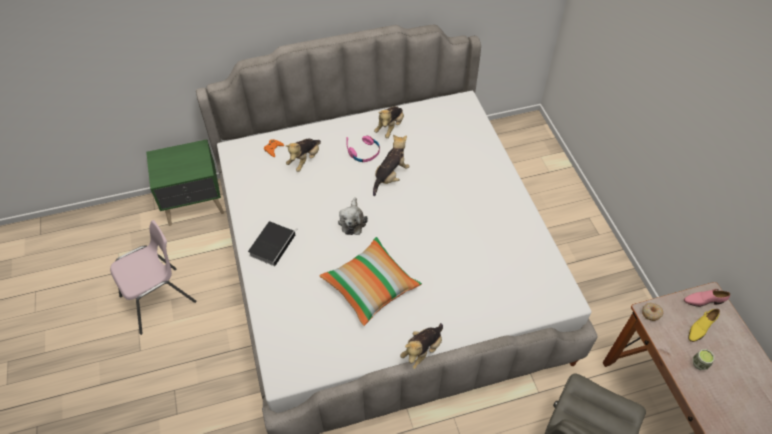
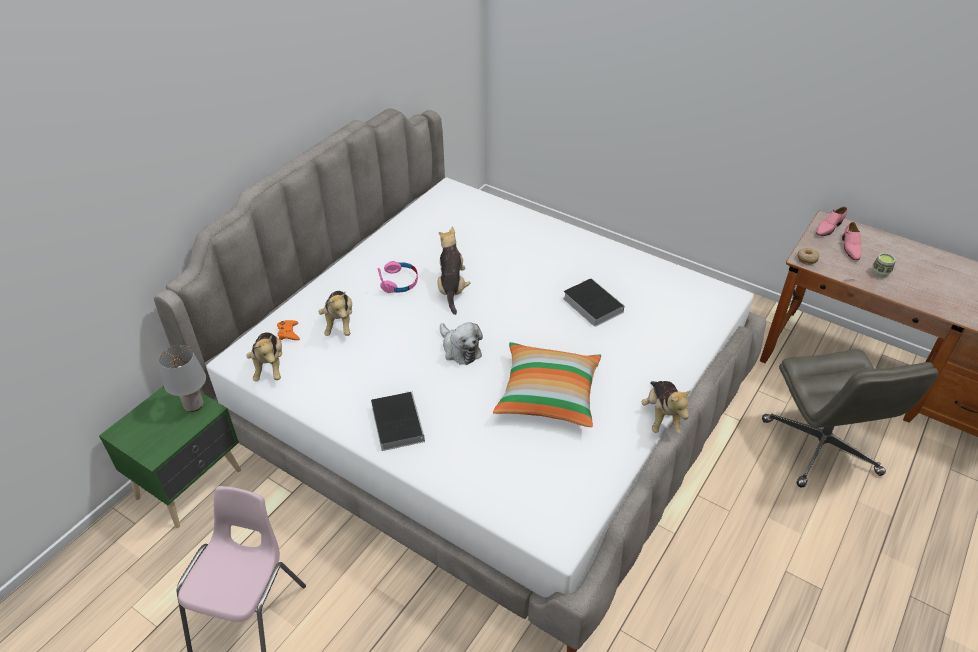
camera: 40 degrees left, 10 degrees down
(200, 163) = (194, 405): none -> grey table lamp
(390, 127) = (400, 247): plush toy -> plush toy (269, 366)
(465, 244) = (591, 304): none -> book
(700, 328) = (850, 248): yellow shoe -> pink shoe

